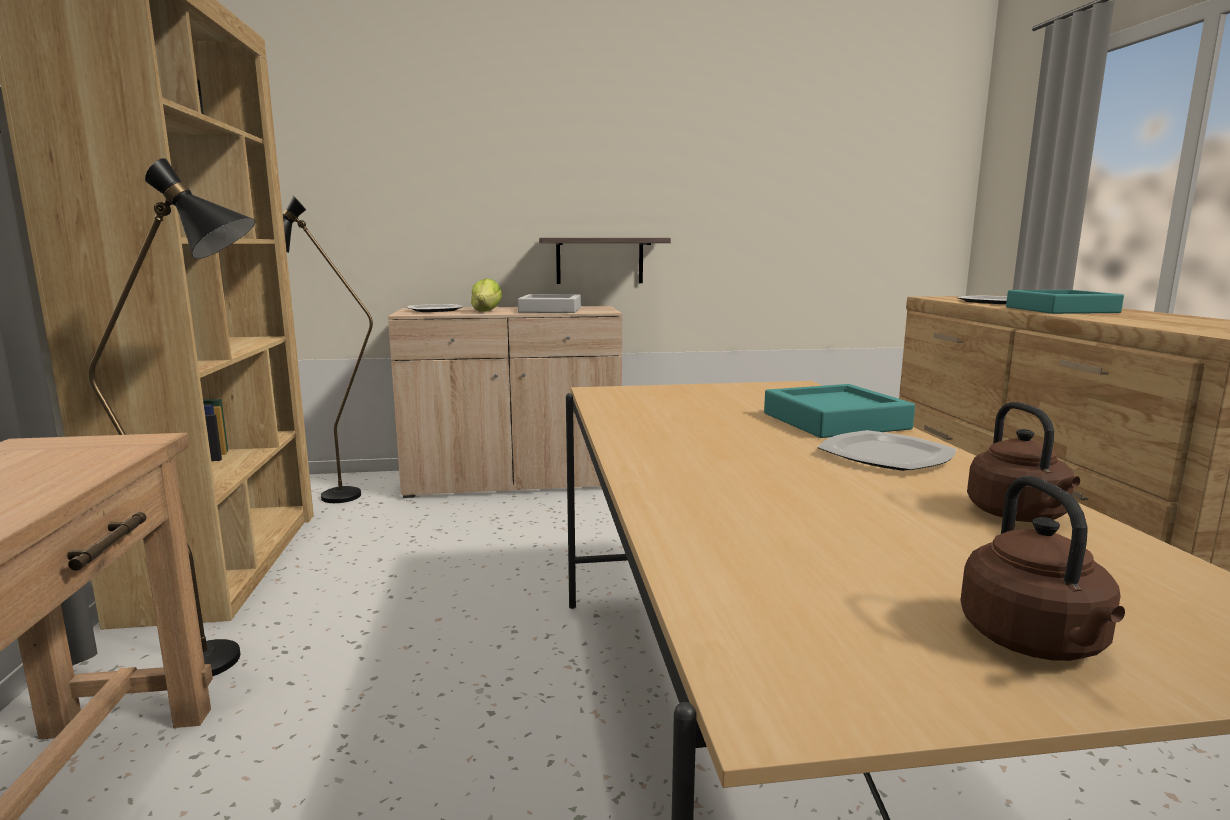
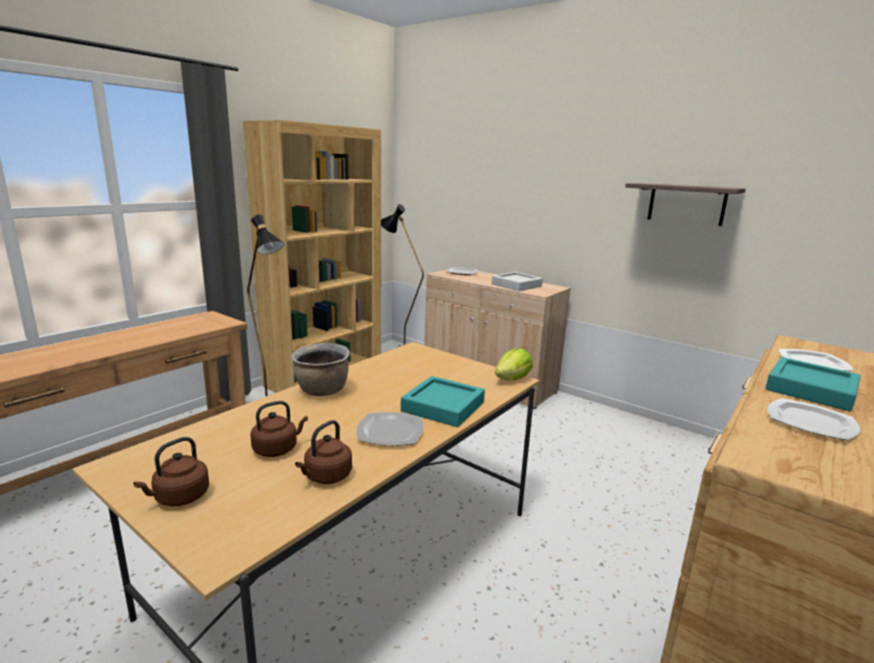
camera: 45 degrees right, 5 degrees up
(486, 311) = (481, 279): lettuce -> lettuce (513, 379)
(599, 261) = (570, 256): shelf -> shelf (686, 204)
(665, 455) = (322, 391): none -> brown cooking pot
(873, 524) = (277, 449): none -> brown kettle
(1139, 319) = (809, 421): none -> plate

